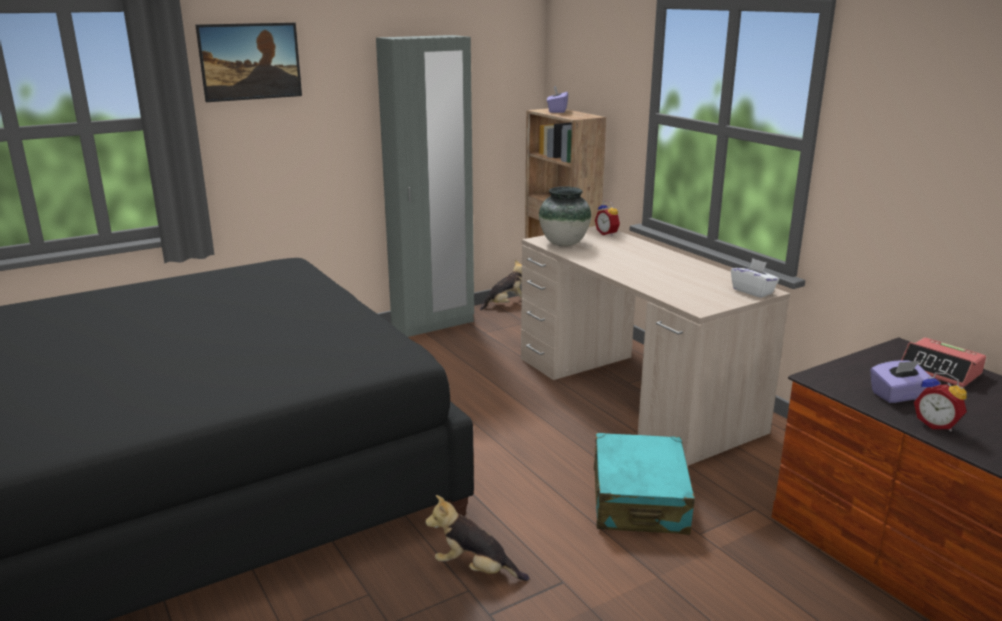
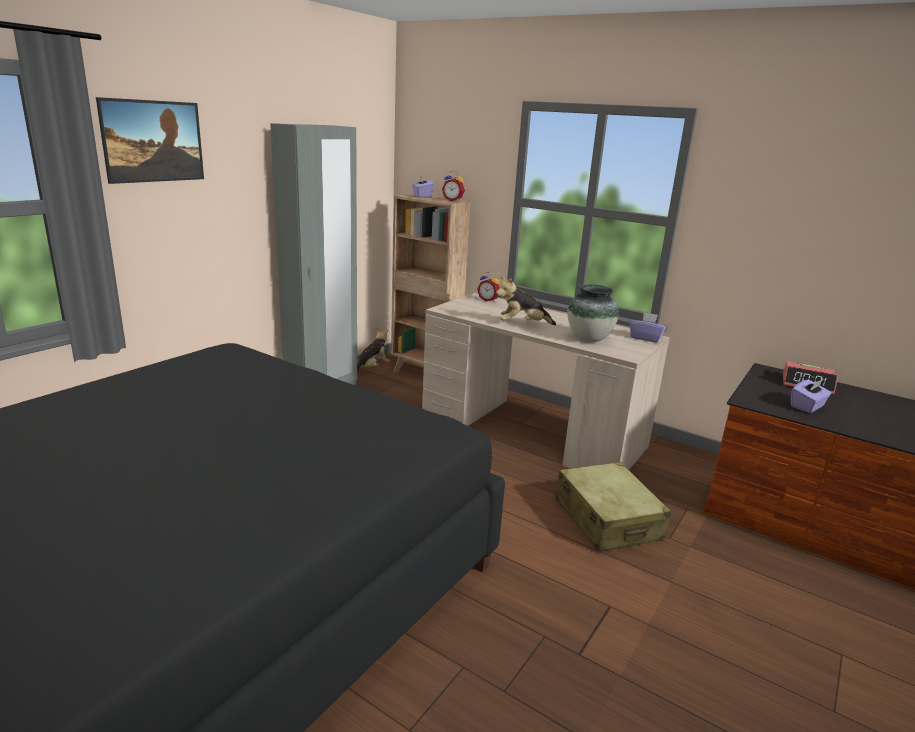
camera: 25 degrees left, 0 degrees up
(475, 569) = (535, 615): plush toy -> plush toy (522, 324)
(563, 243) = (464, 310): vase -> vase (588, 339)
(639, 500) = (607, 520): turquoise suitcase -> beige suitcase
(753, 291) = (645, 338): white tissue box -> purple tissue box
(936, 425) = (852, 424): alarm clock -> alarm clock (453, 200)

